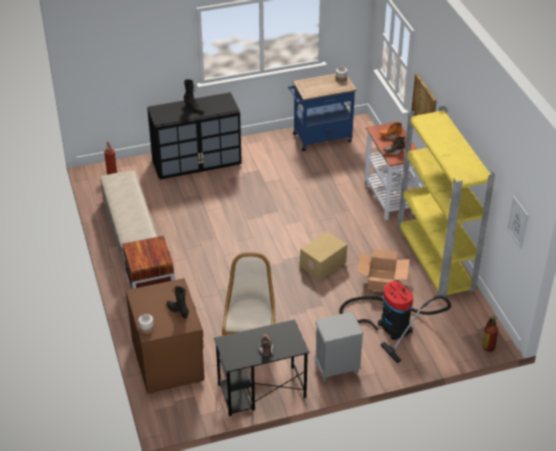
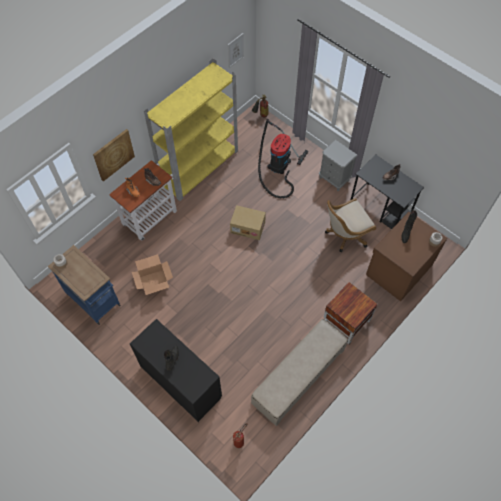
camera: 120 degrees left, 20 degrees up
(382, 280) = (241, 187): cardboard box -> cardboard box (154, 282)

